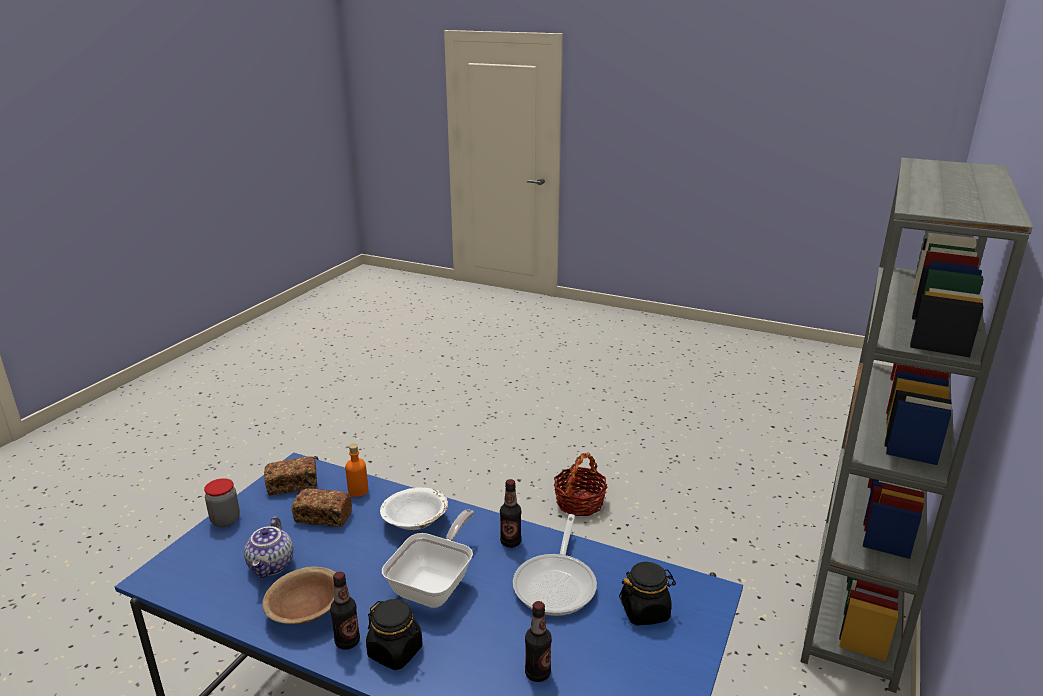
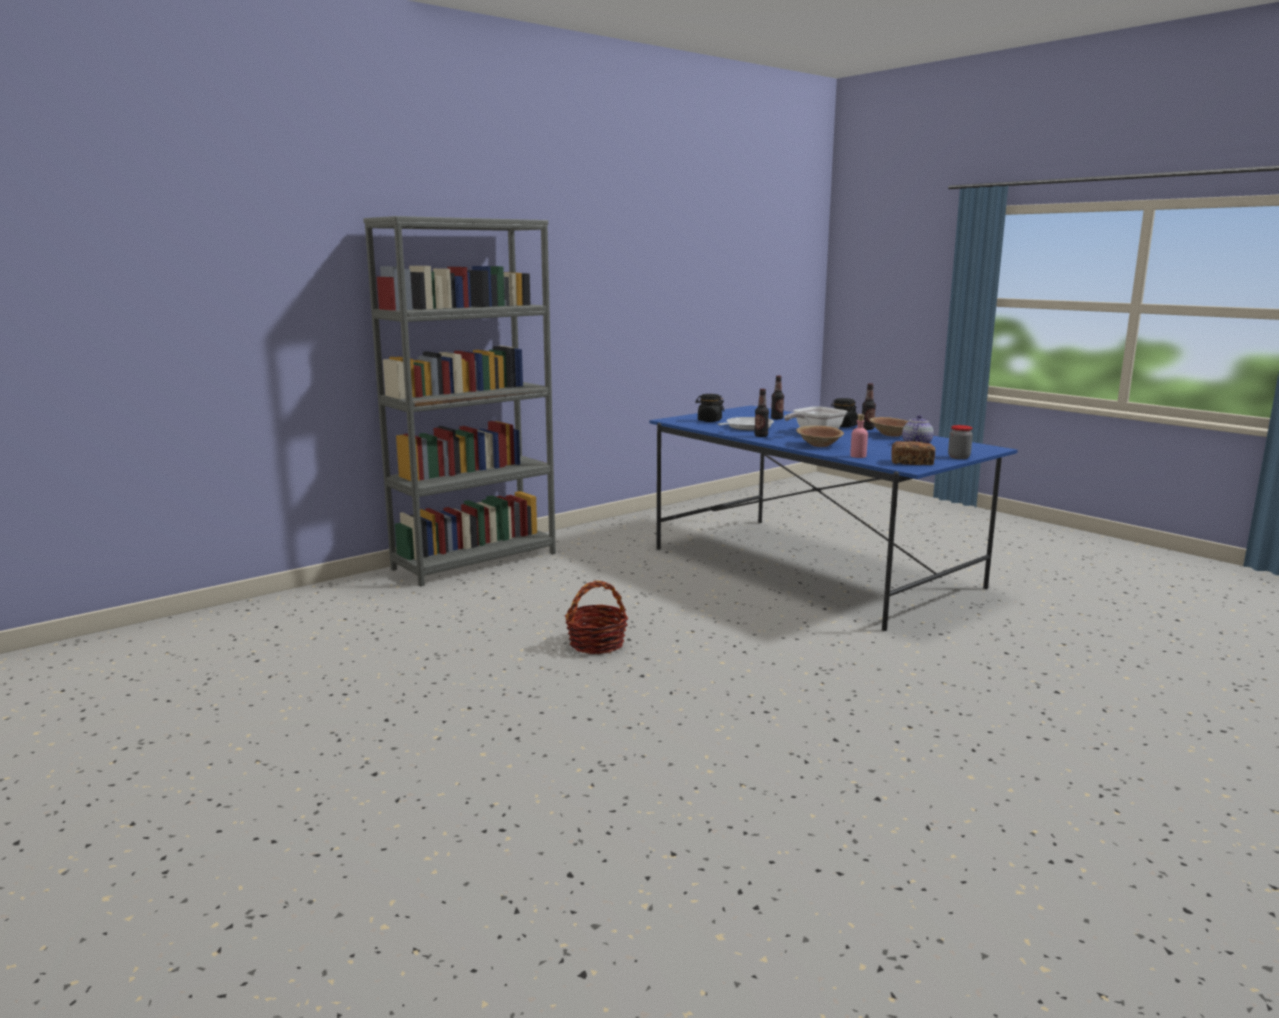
camera: 155 degrees left, 10 degrees down
(323, 517) = (884, 452): bread -> none
(358, 491) = (858, 456): orange bottle -> pink bottle
(415, 522) = (819, 445): white bowl -> brown bowl

